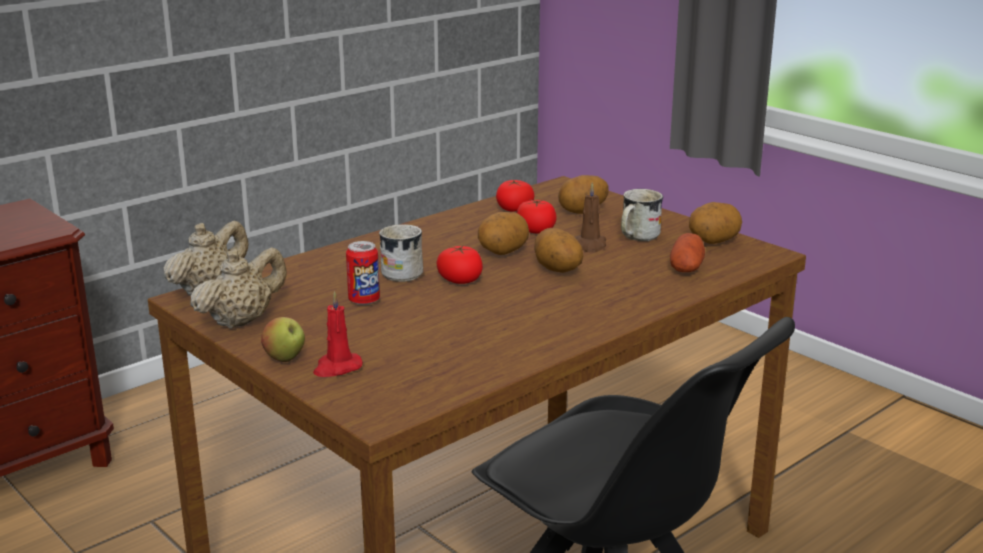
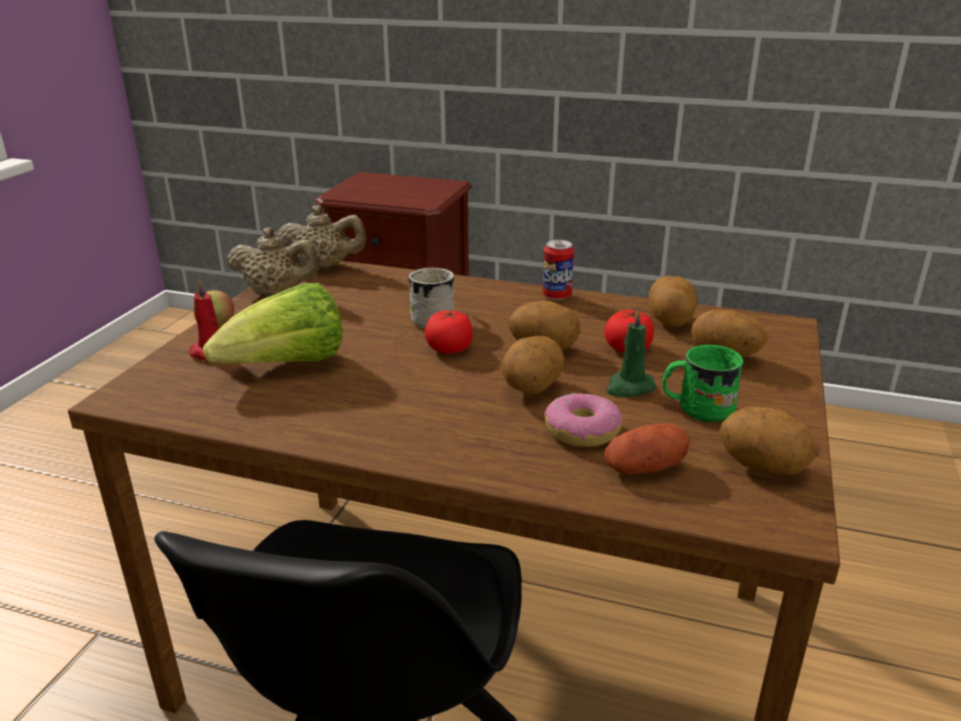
camera: 60 degrees right, 5 degrees up
(364, 300) = (359, 322): can -> can (556, 296)
(411, 341) = (287, 366): none -> lettuce
(514, 209) = (670, 322): tomato -> potato
(590, 245) = (629, 387): brown candle -> green candle
(629, 271) = (582, 431): none -> donut
(636, 237) = (696, 408): white mug -> green mug

